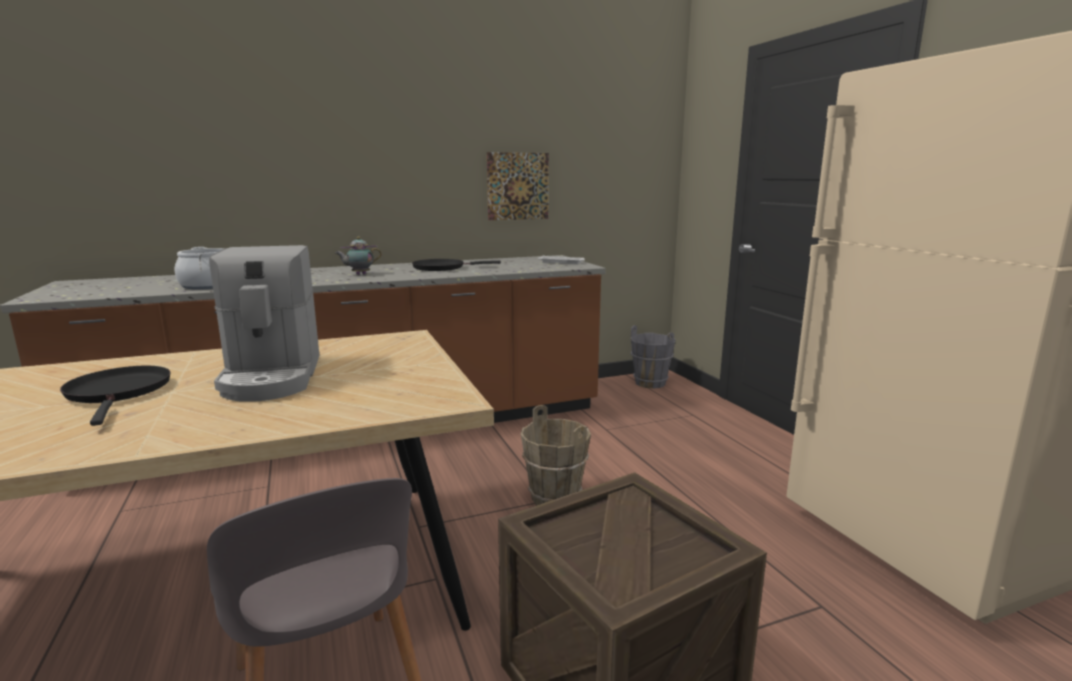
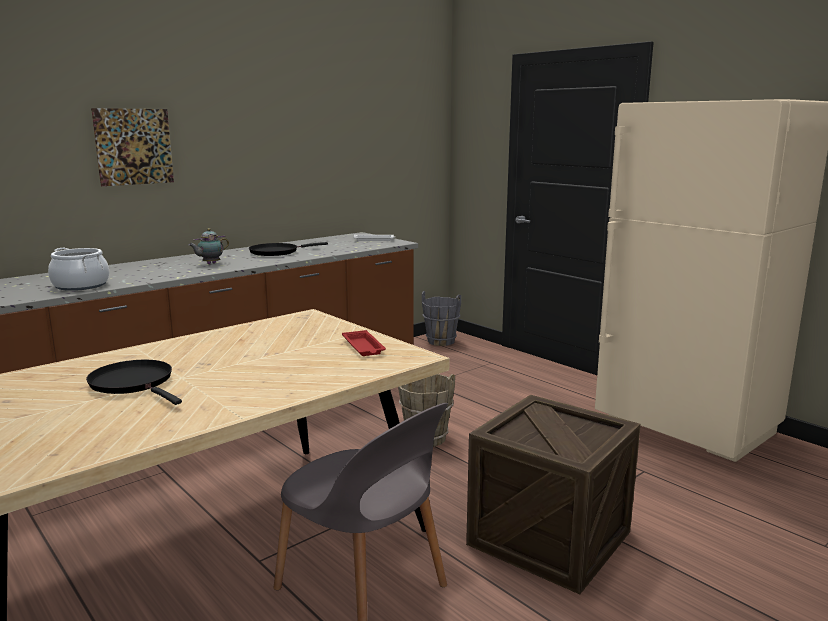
camera: 20 degrees left, 0 degrees up
(272, 377) = (247, 357): coffee machine -> none
(410, 381) = (363, 347): none -> red tray
(518, 186) = (323, 171): picture -> picture (134, 146)

